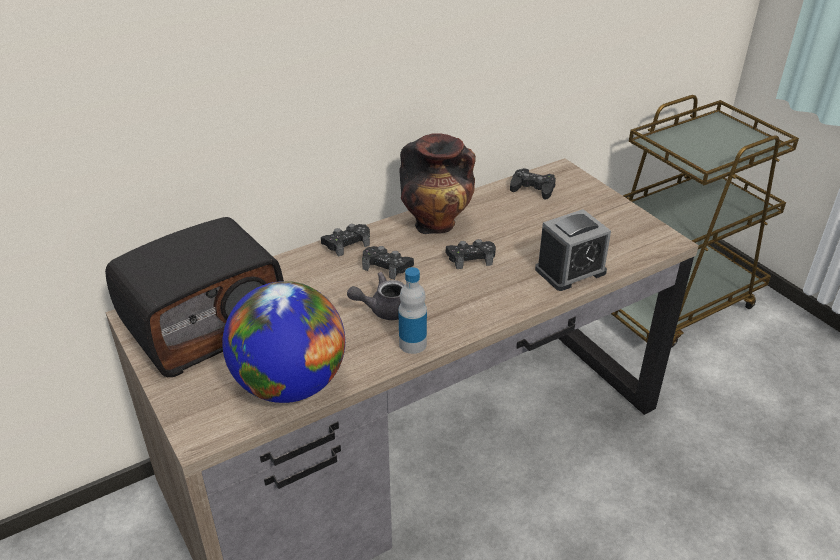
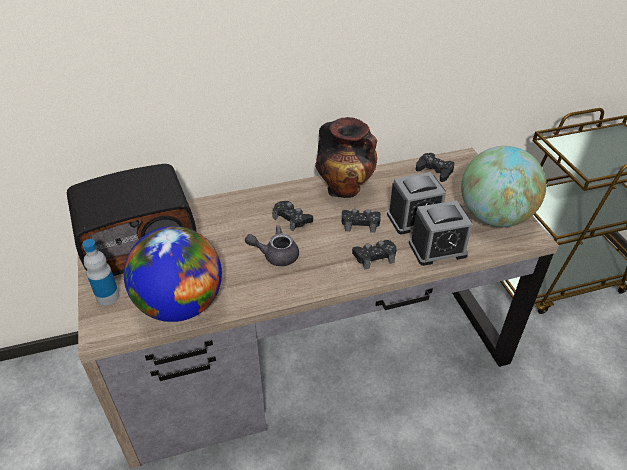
camera: 15 degrees right, 5 degrees up
(347, 243) = (269, 194): black game controller -> black game controller (374, 257)
(412, 344) = (285, 289): bottle -> bottle (108, 296)
(531, 243) = (414, 219): none -> alarm clock
(618, 227) = (494, 217): none -> globe

